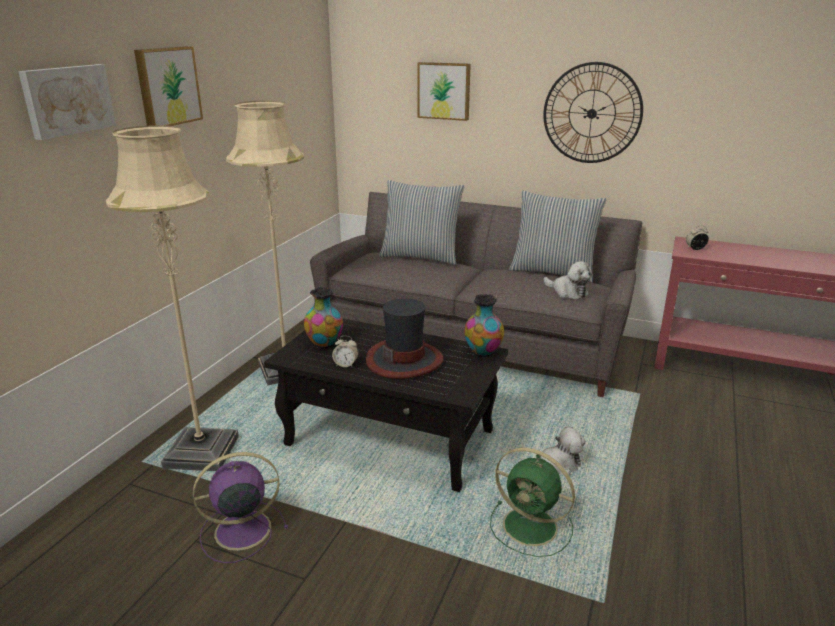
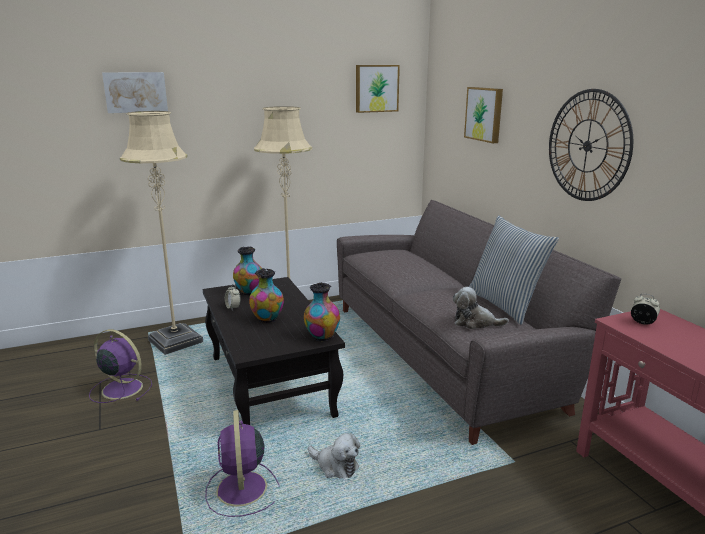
camera: 45 degrees right, 5 degrees down
(167, 86) = (223, 90): picture -> picture (376, 88)
(404, 360) = (267, 319): hat -> vase
(420, 256) = (420, 260): pillow -> none
(532, 527) = (242, 490): green fan -> purple fan
(568, 292) = (475, 322): plush toy -> plush toy turned 105 degrees clockwise

